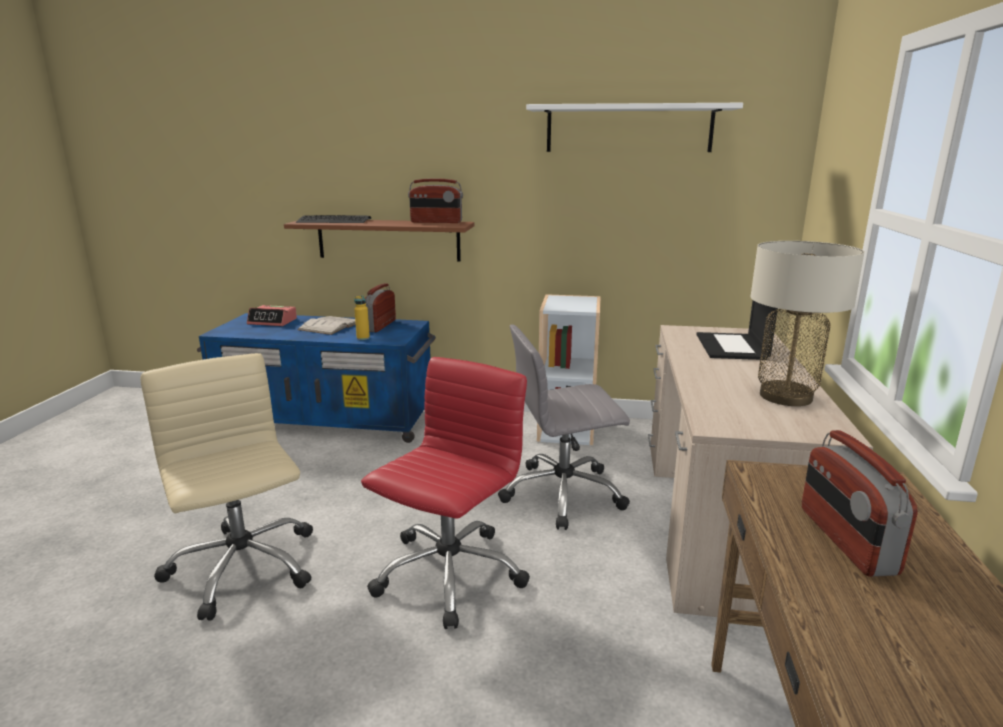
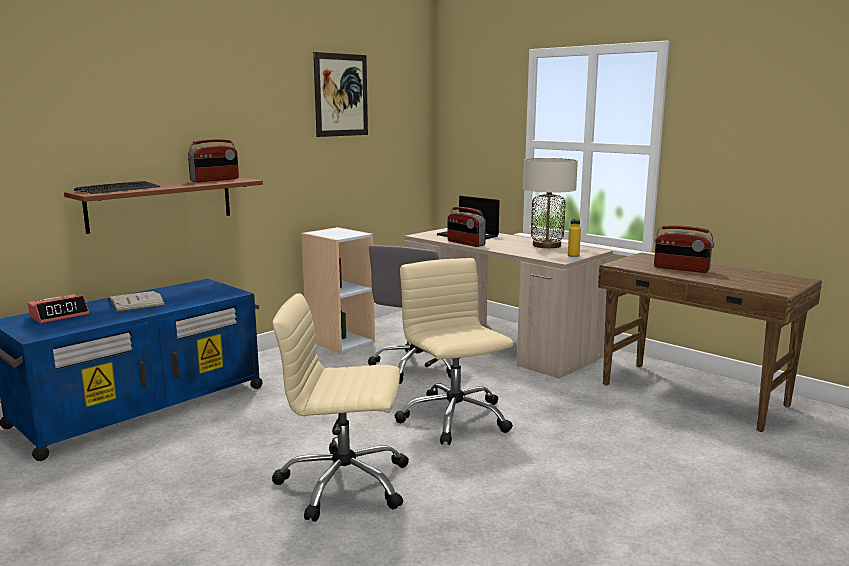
camera: 55 degrees left, 5 degrees down
(363, 338) = (202, 299): yellow bottle -> yellow bottle (573, 255)
(379, 326) = (182, 290): radio -> radio (465, 243)
(449, 573) = (454, 418): red office chair -> beige office chair
(628, 129) = (341, 95): white shelf -> picture

